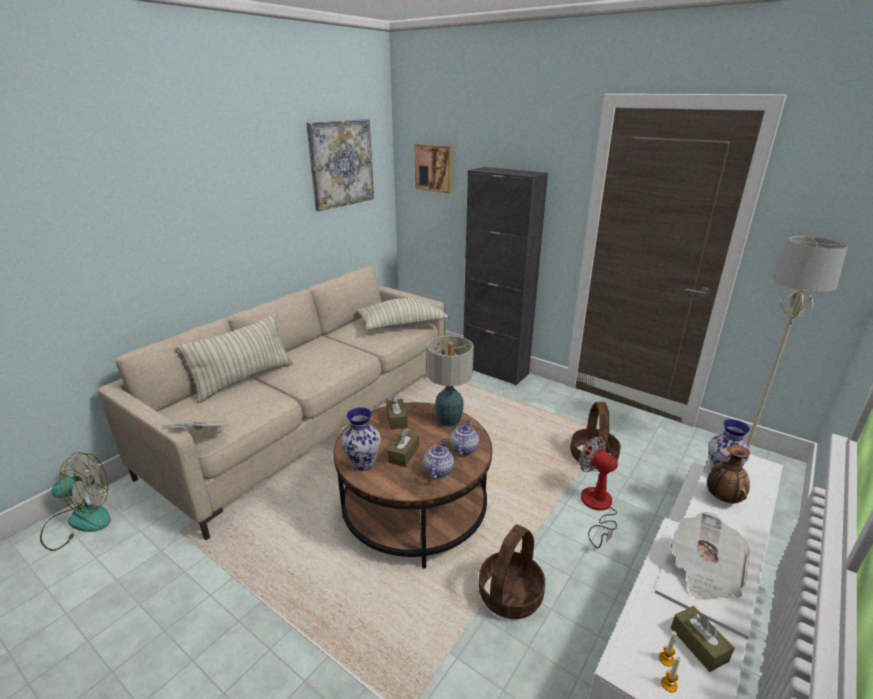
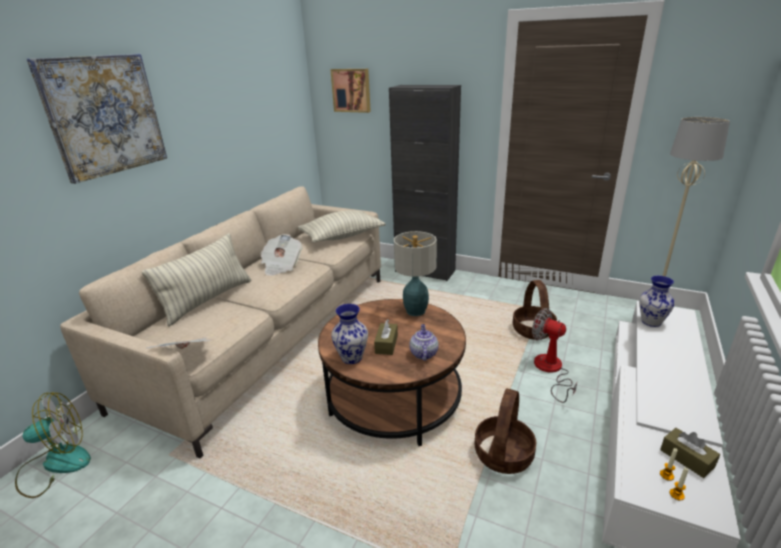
camera: 10 degrees left, 0 degrees up
(341, 164) = (266, 89): picture -> picture (104, 115)
(396, 419) = (367, 316): brown tissue box -> none
(463, 448) = (438, 332): teapot -> none
(704, 571) = (669, 400): newspaper -> newspaper (281, 266)
(722, 498) = (660, 342): vase -> none

